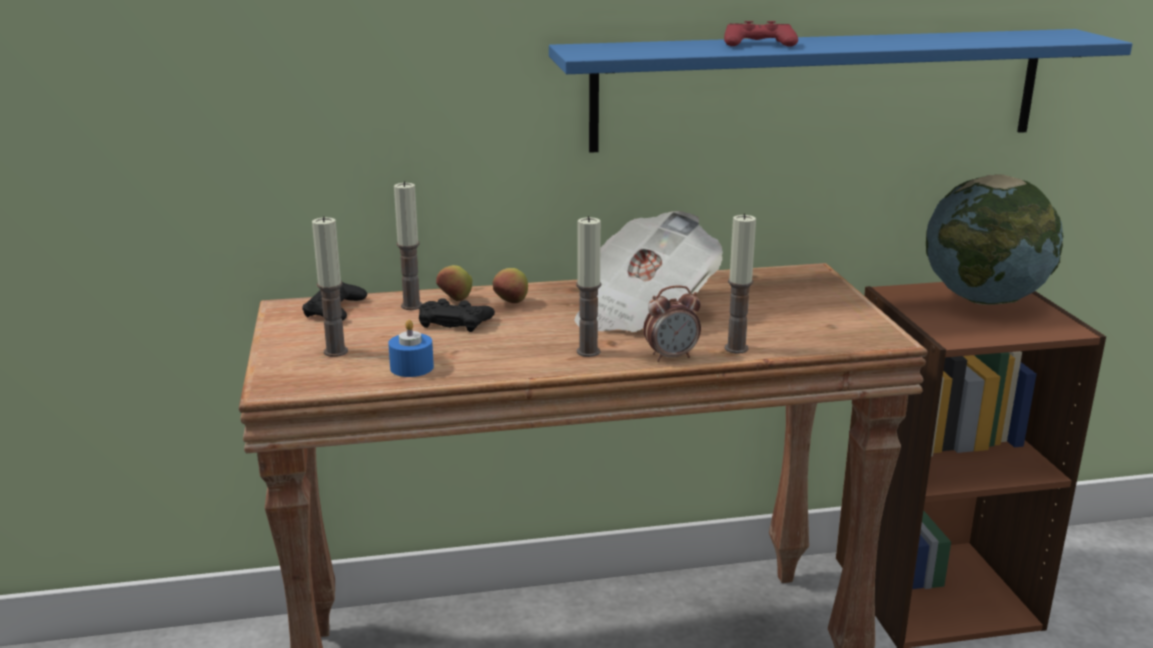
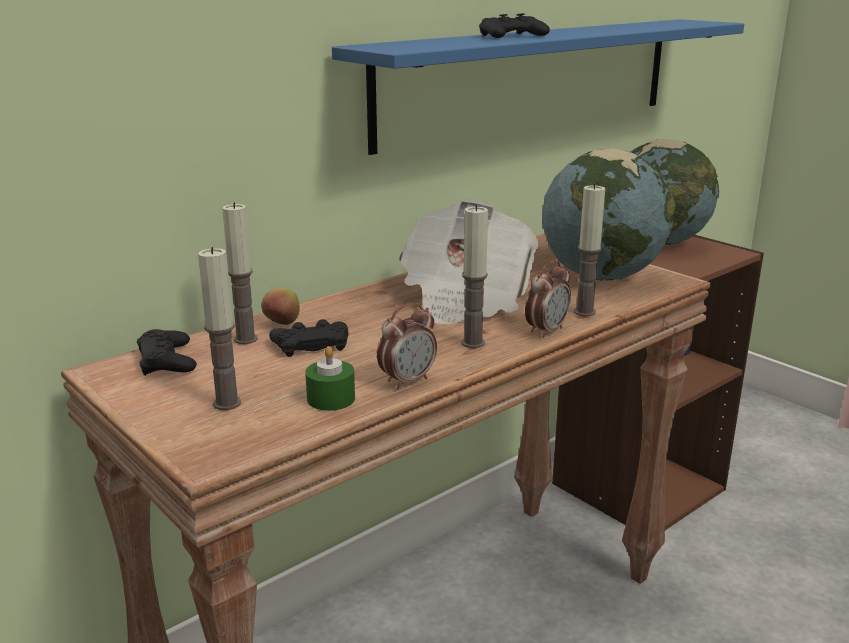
camera: 30 degrees left, 0 degrees up
(412, 367) = (331, 398): blue candle -> green candle
(488, 369) = (407, 381): none -> alarm clock
(511, 303) = (340, 315): apple -> none
(758, 44) = (512, 36): red game controller -> black game controller
(812, 318) = (601, 276): none -> globe

